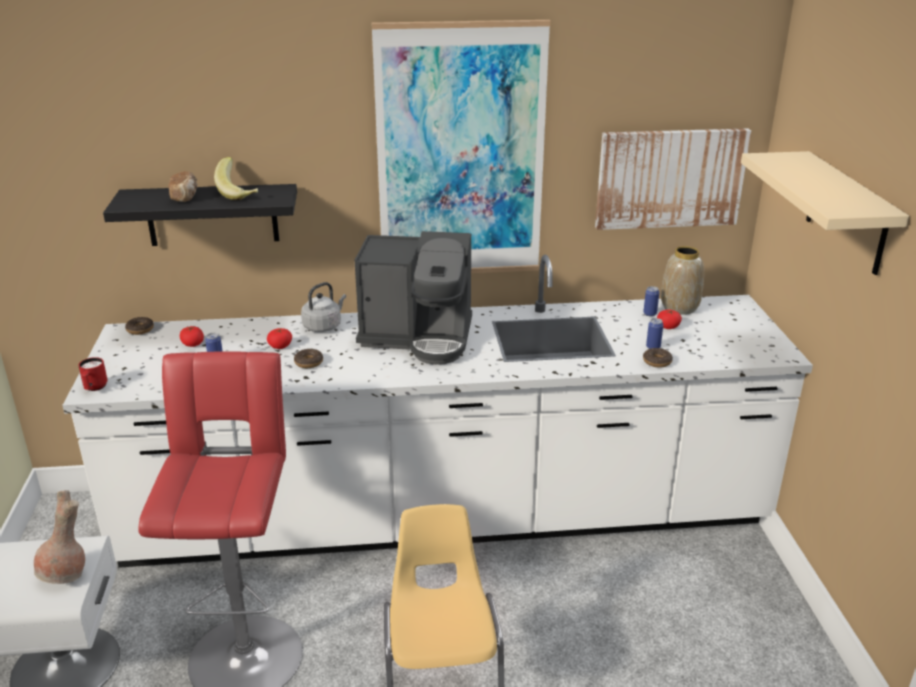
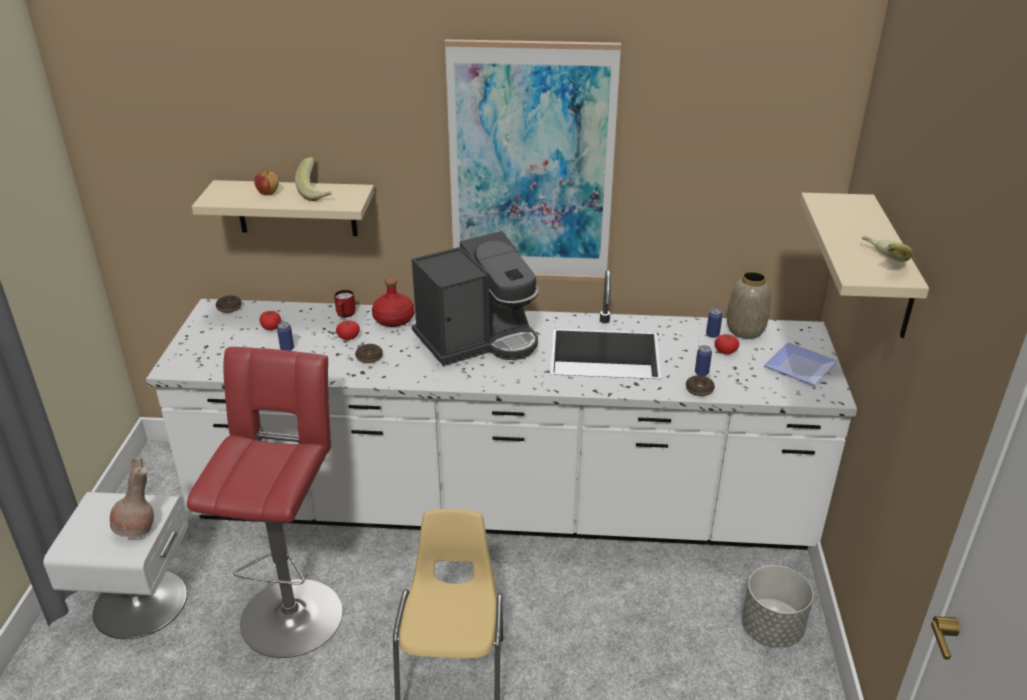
camera: 10 degrees right, 5 degrees up
(94, 388) = (176, 365): red mug -> red mug (345, 315)
(185, 196) = (268, 193): bread -> apple
(212, 215) = (296, 208): black shelf -> beige shelf
(324, 326) = (394, 319): grey kettle -> red bottle
(419, 337) = (478, 340): coffee machine -> coffee machine turned 45 degrees counterclockwise
(670, 178) = (743, 202): picture -> none
(746, 333) = (803, 366): none -> plate
(750, 602) = (771, 629): none -> grey planter
(850, 199) = (879, 262): none -> banana

